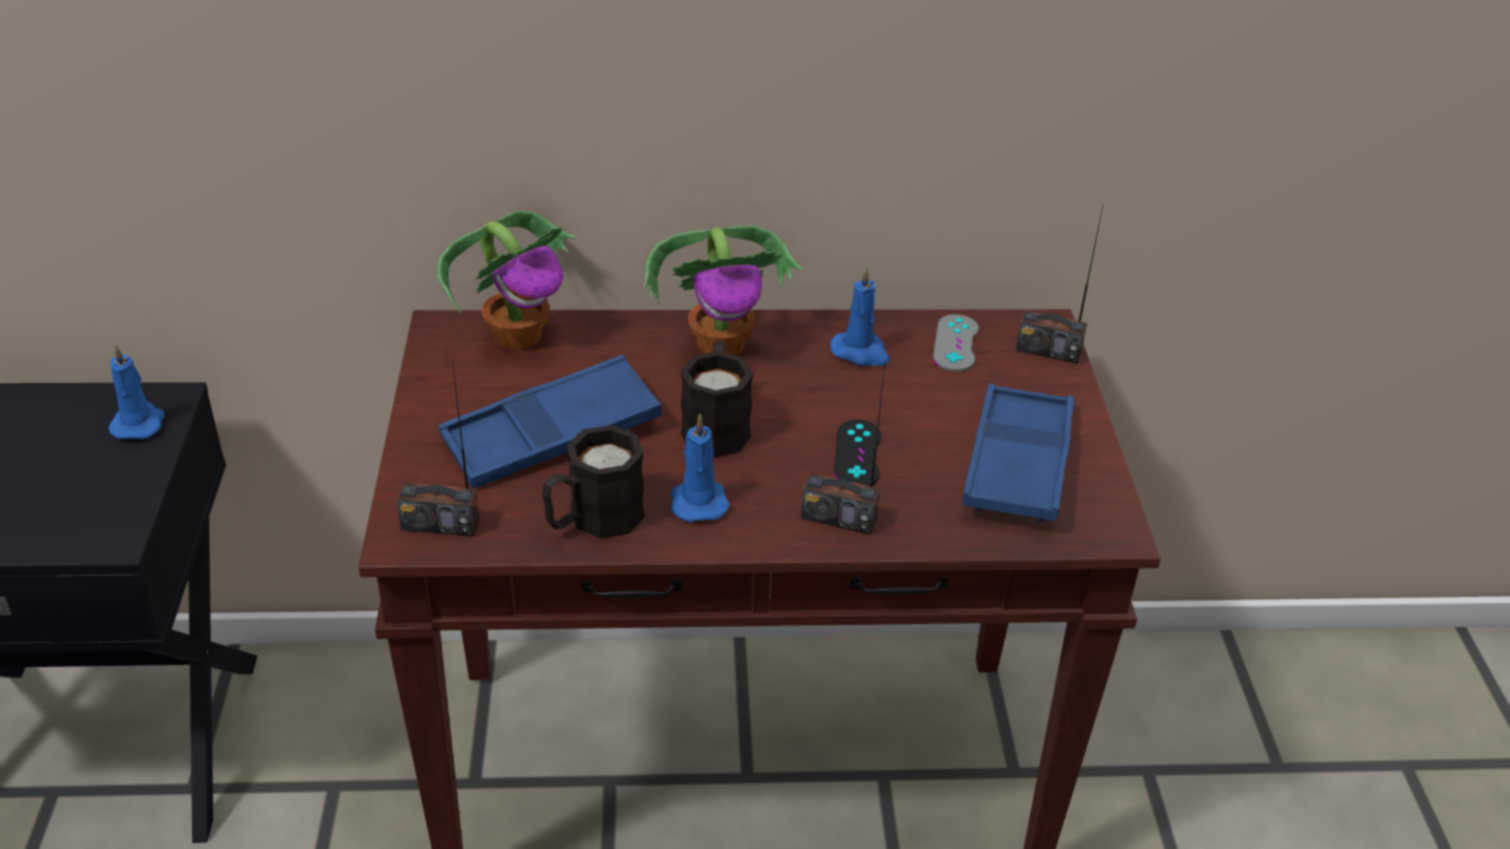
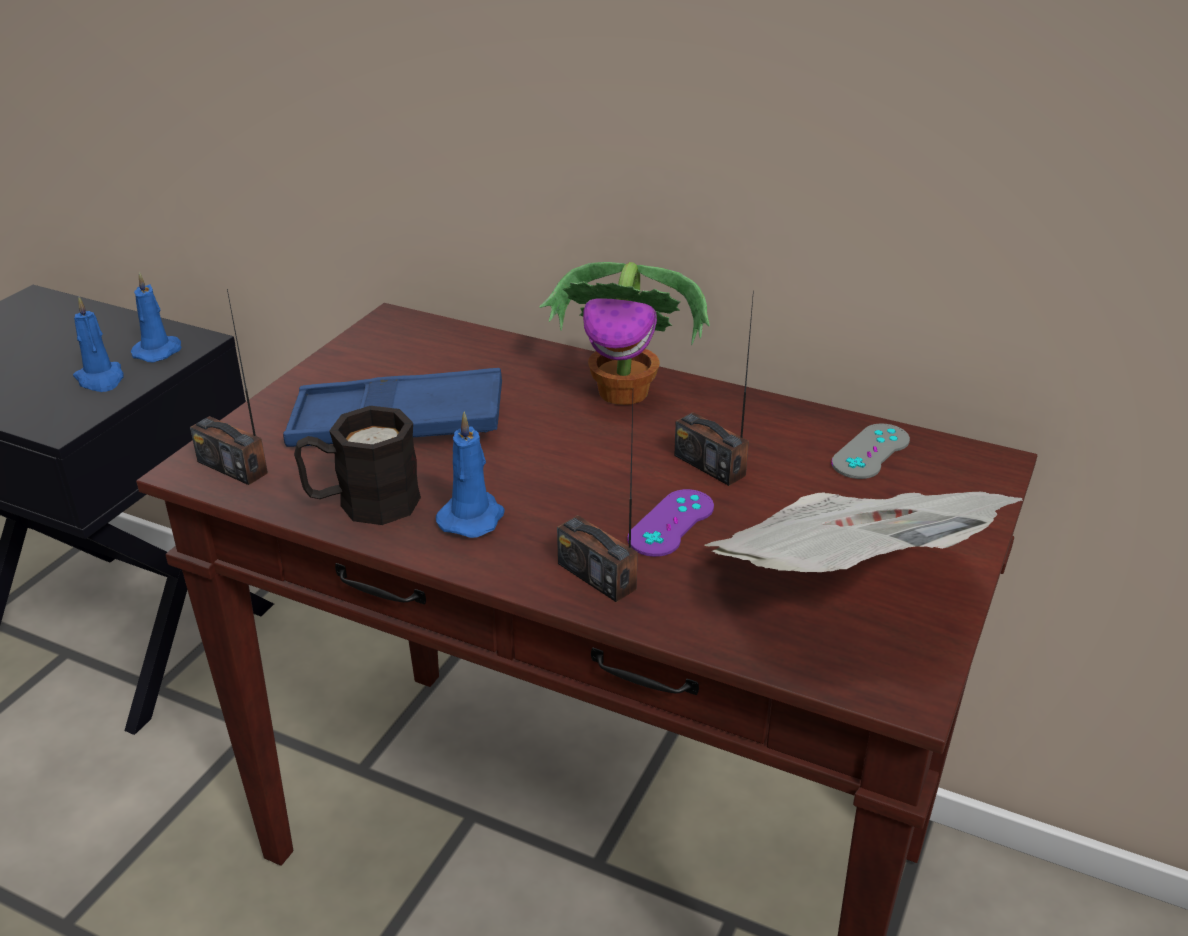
camera: 30 degrees right, 5 degrees down
(518, 334) = (449, 340): potted plant -> none
(716, 424) = (554, 457): black mug -> none
(857, 454) = (671, 523): black game controller -> purple game controller
(861, 352) = (759, 434): blue candle -> blue candle (101, 379)
(1017, 463) = (844, 584): blue tray -> newspaper
(1048, 350) = (975, 485): radio -> radio (710, 465)

